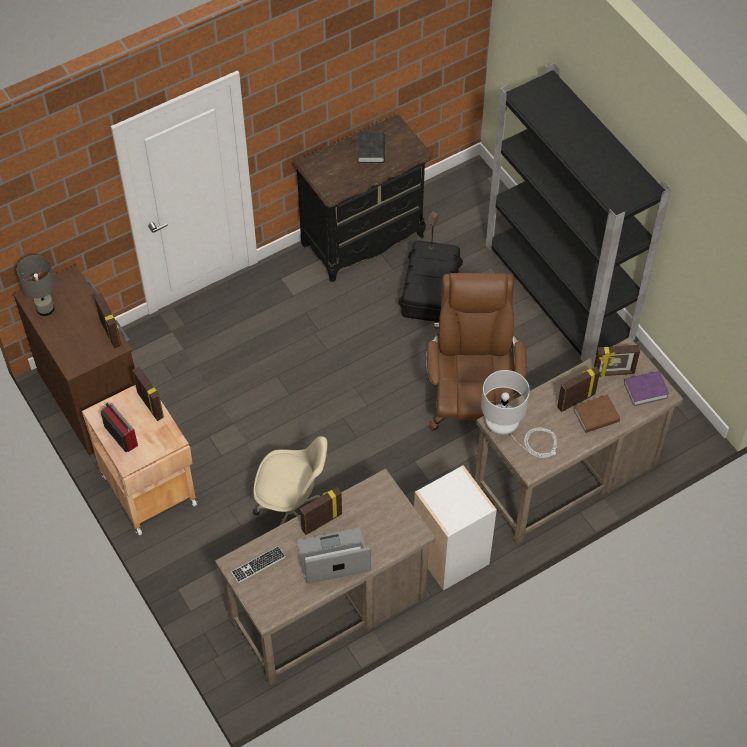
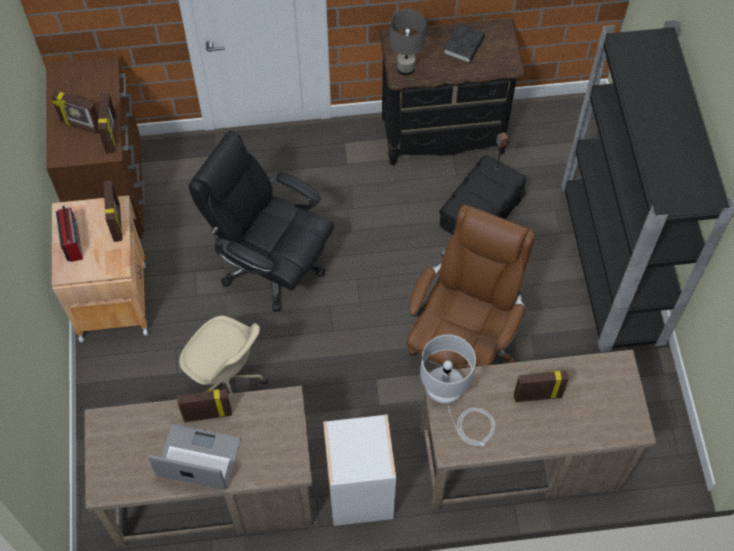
camera: 25 degrees right, 5 degrees up
(45, 308) = (66, 88): grey table lamp -> grey table lamp (406, 68)
(258, 565) = (122, 433): keyboard -> none
(274, 404) = (272, 265): none -> black office chair
(596, 416) = (550, 422): brown book -> none
(613, 373) = (594, 382): picture frame -> picture frame (81, 126)
(645, 390) = (619, 416): purple book -> none

